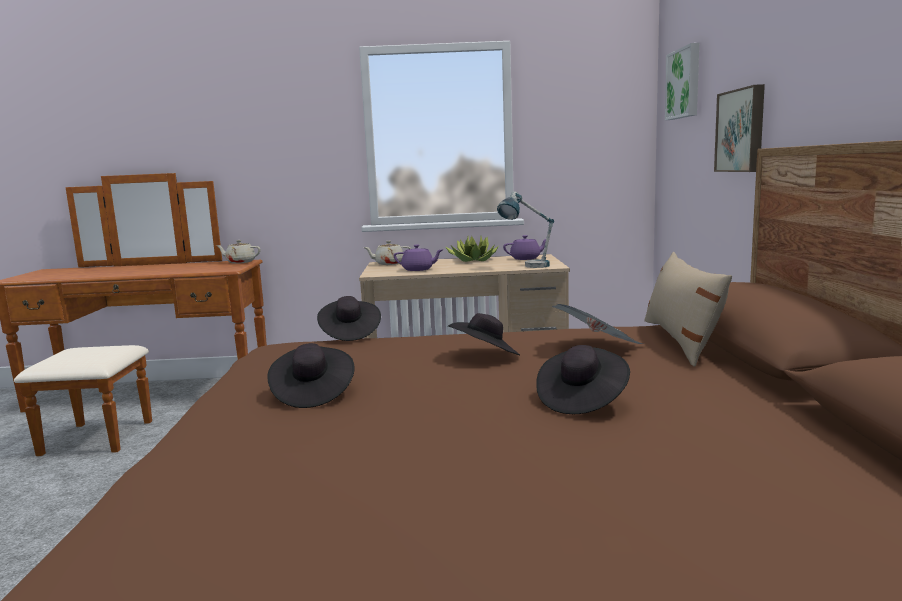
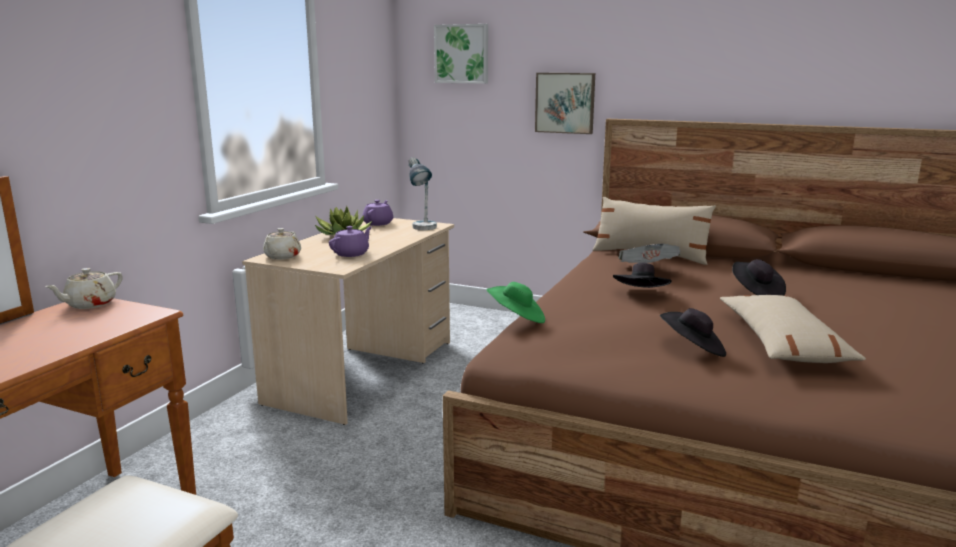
camera: 65 degrees left, 5 degrees up
(349, 333) = (517, 318): black hat -> green hat
(372, 432) = (782, 344): none -> beige pillow

